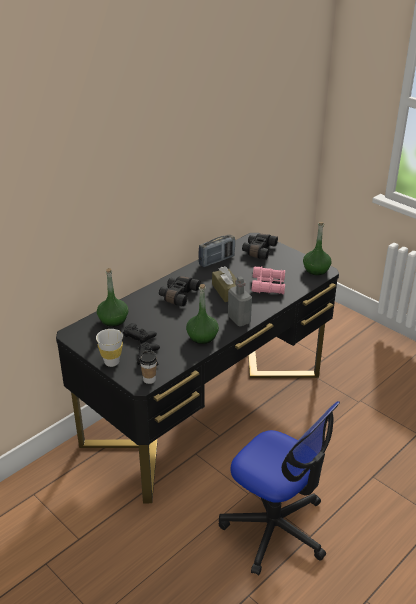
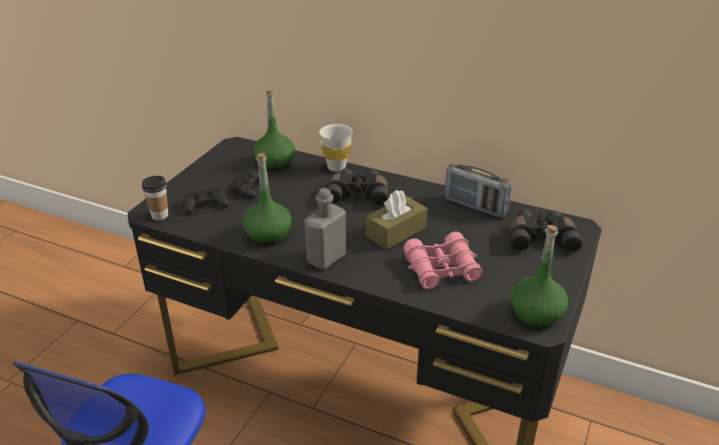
camera: 70 degrees right, 0 degrees up
(112, 362) = (187, 182): white cup -> white cup (336, 167)

